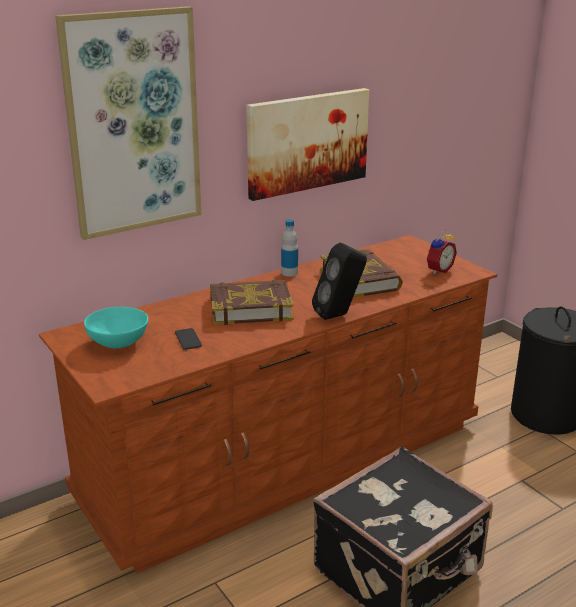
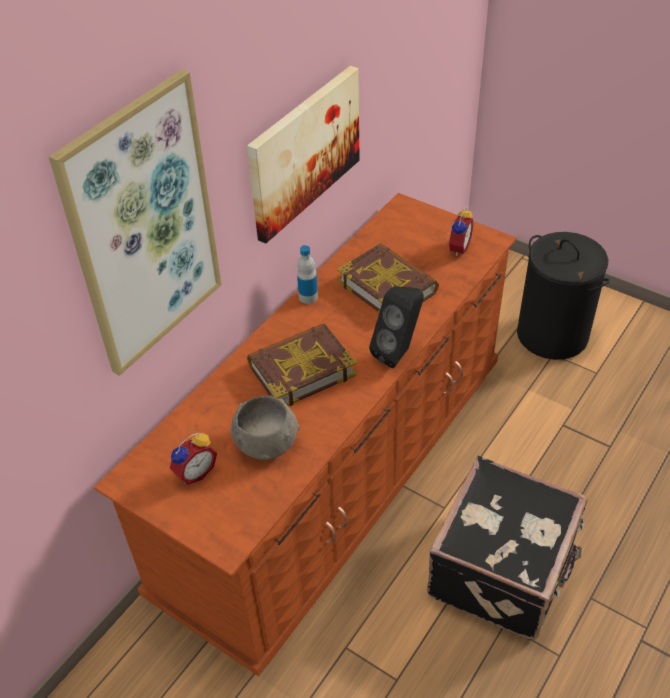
camera: 20 degrees left, 20 degrees up
(118, 342) = (194, 472): turquoise bowl -> alarm clock
(188, 339) = (266, 442): phone -> grey bowl

